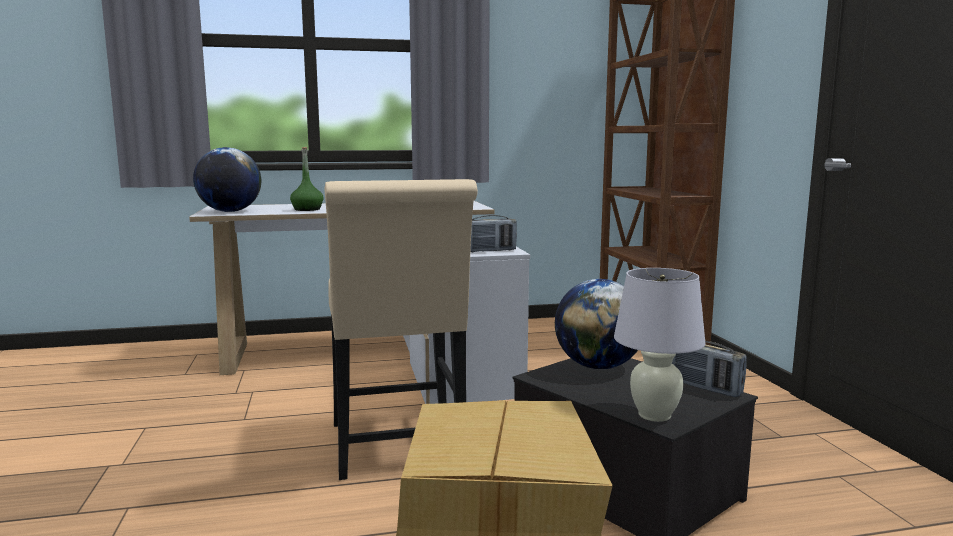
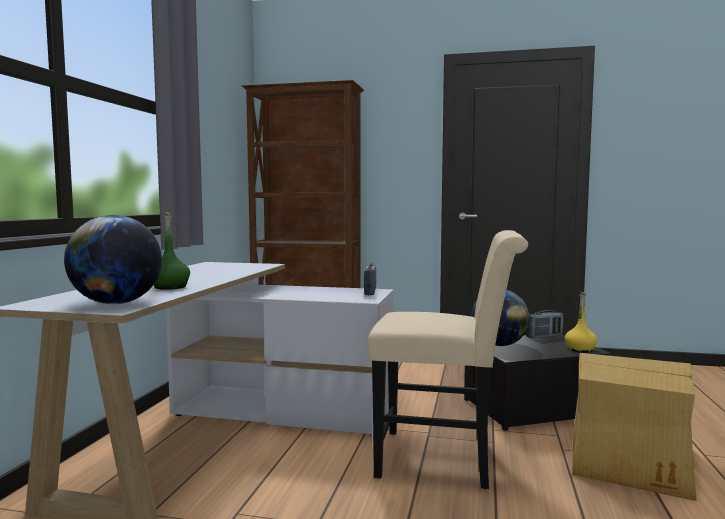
camera: 65 degrees left, 5 degrees down
(654, 415) = (580, 349): white table lamp -> yellow bottle

